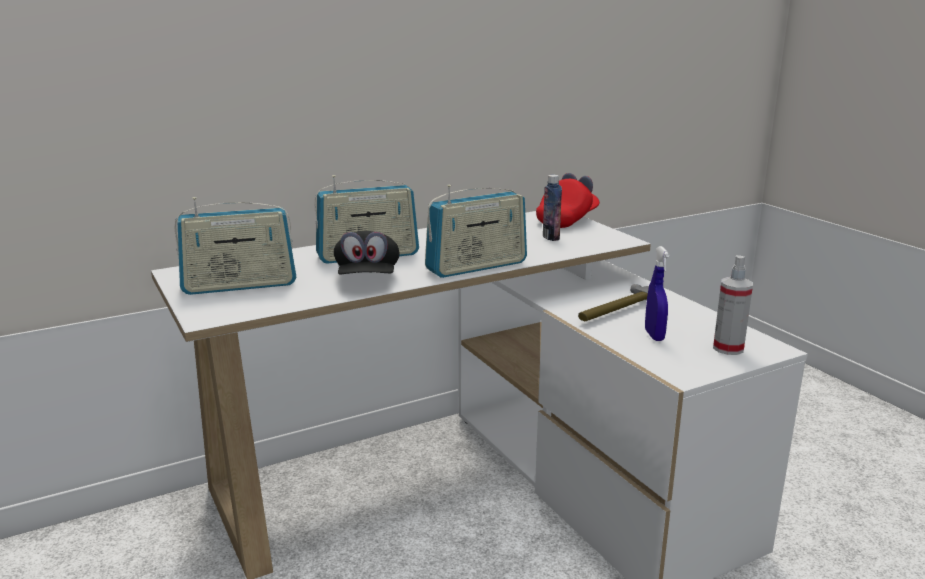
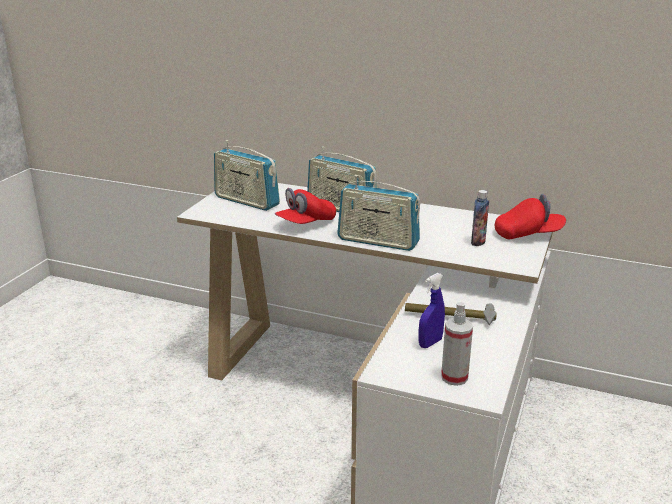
camera: 50 degrees right, 5 degrees up
(367, 279) = (306, 223): black cap -> red cap

